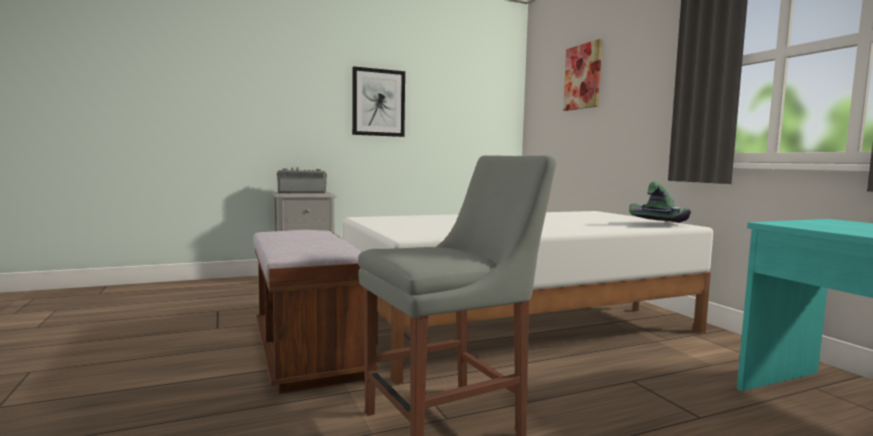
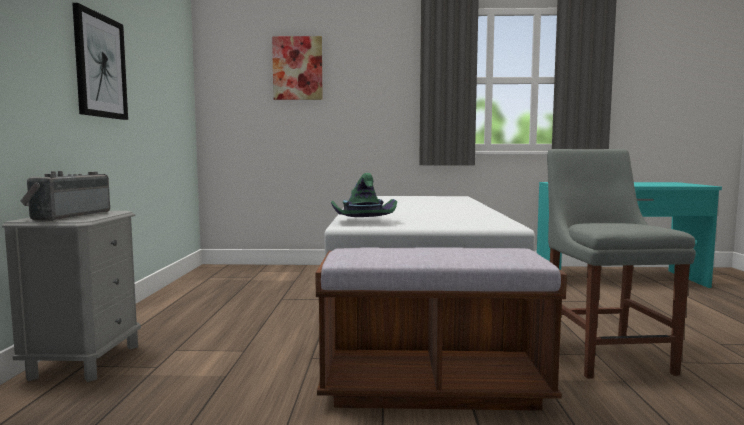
camera: 65 degrees left, 0 degrees up
(659, 224) = (453, 198): green hat -> green hat (362, 222)

